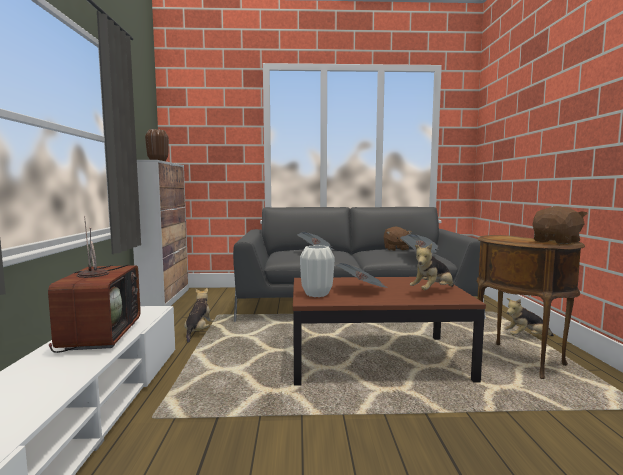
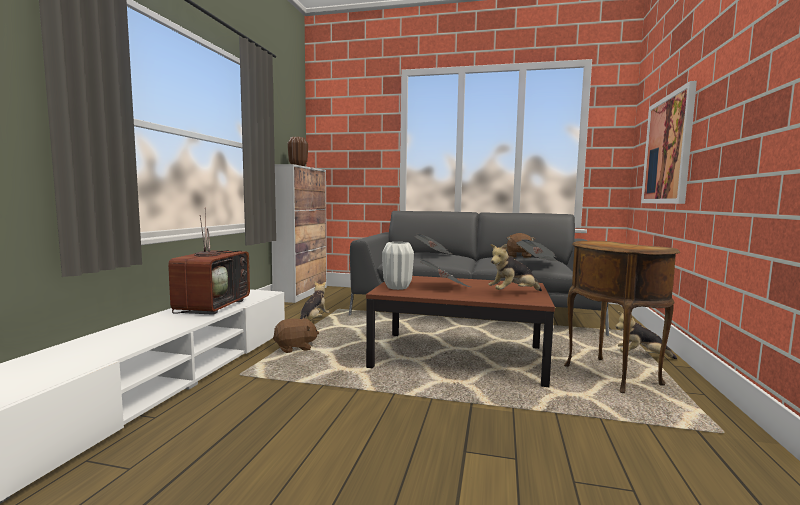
camera: 15 degrees right, 0 degrees up
(525, 150) = (668, 150): none -> picture
(557, 242) = (649, 247): brown plush toy -> brown plush toy (295, 348)

